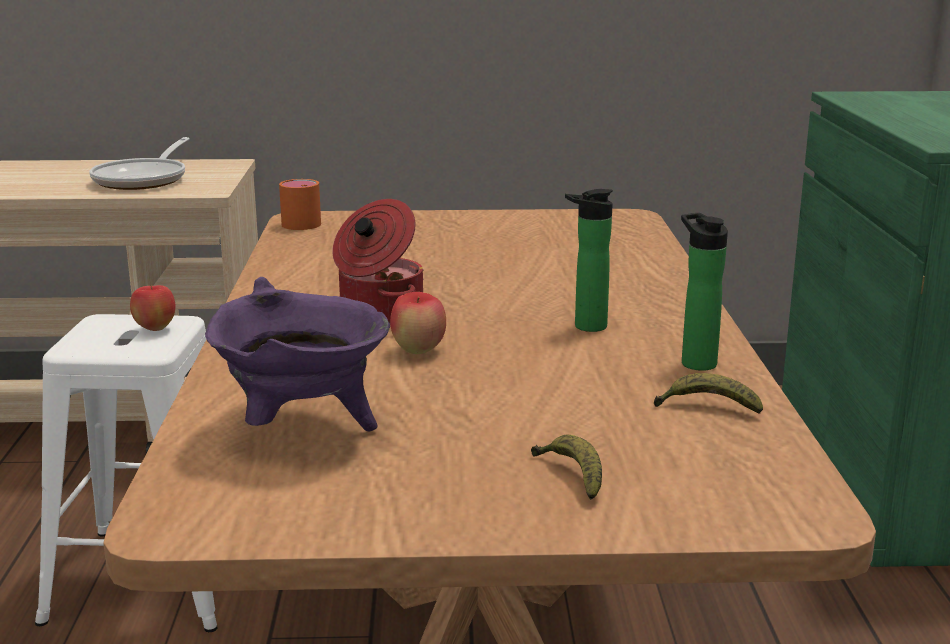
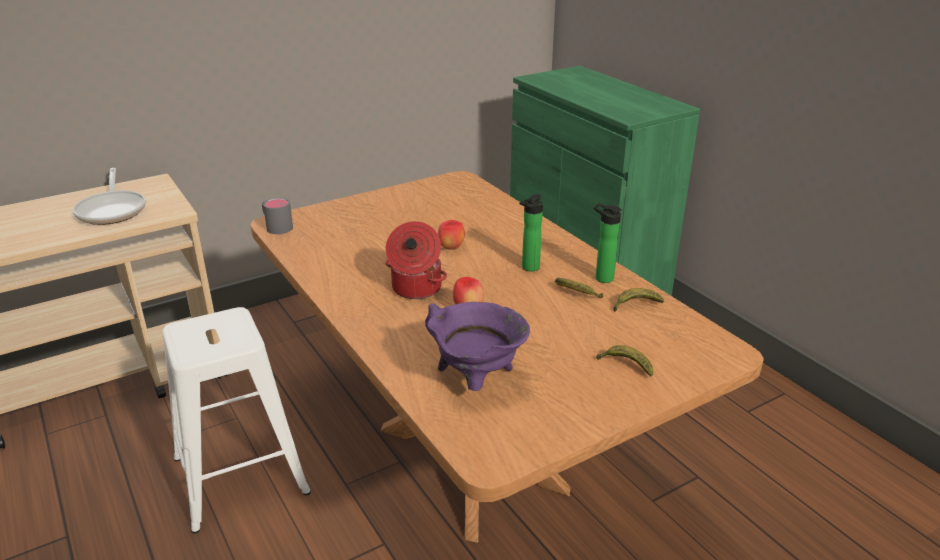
camera: 30 degrees left, 10 degrees up
(155, 329) = (226, 324): apple -> apple (451, 247)
(299, 222) = (276, 226): orange mug -> grey mug
(621, 371) = (576, 294): none -> banana

